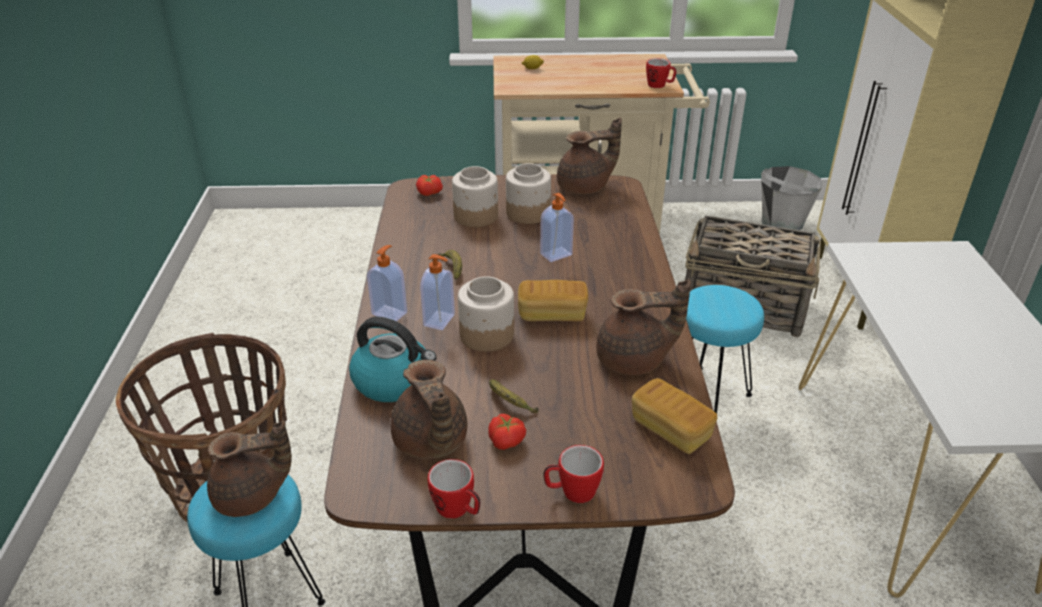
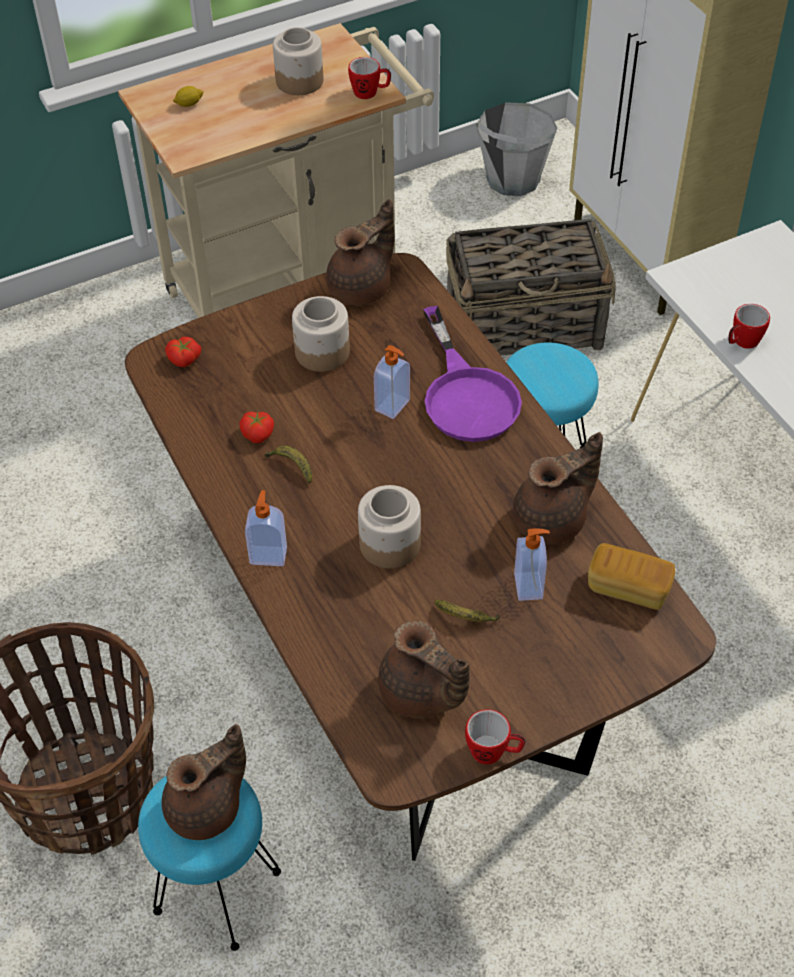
camera: 25 degrees left, 15 degrees up
(394, 381) = (336, 639): kettle -> none
(440, 320) = (329, 544): soap dispenser -> soap dispenser (529, 586)
(476, 216) = (266, 378): jar -> jar (300, 81)
(507, 441) = (490, 662): tomato -> tomato (258, 434)
(552, 314) = (438, 491): bread -> none
(572, 492) = (580, 691): mug -> mug (742, 342)
(619, 263) = (467, 394): none -> purple frying pan

